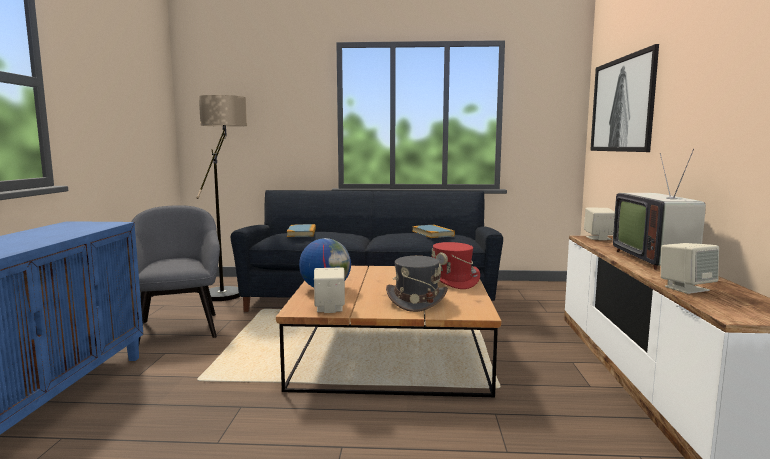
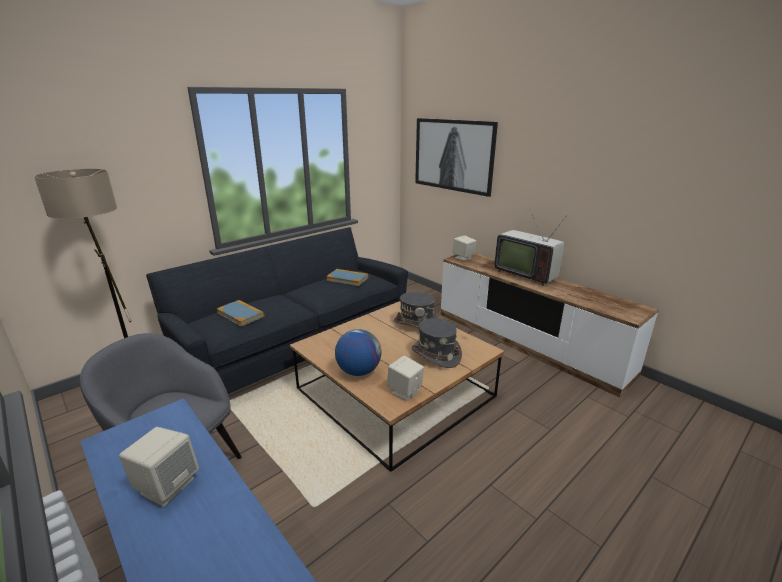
camera: 45 degrees left, 15 degrees up
(452, 281) = (416, 323): red hat -> grey hat
(686, 288) = (582, 299): beige speaker -> beige speaker (167, 486)

